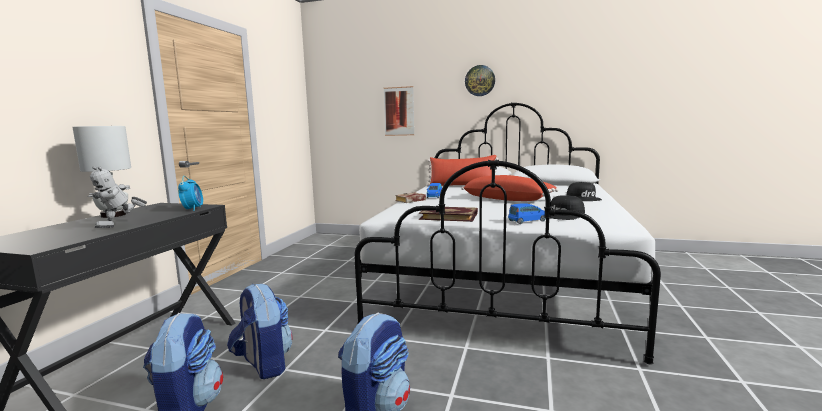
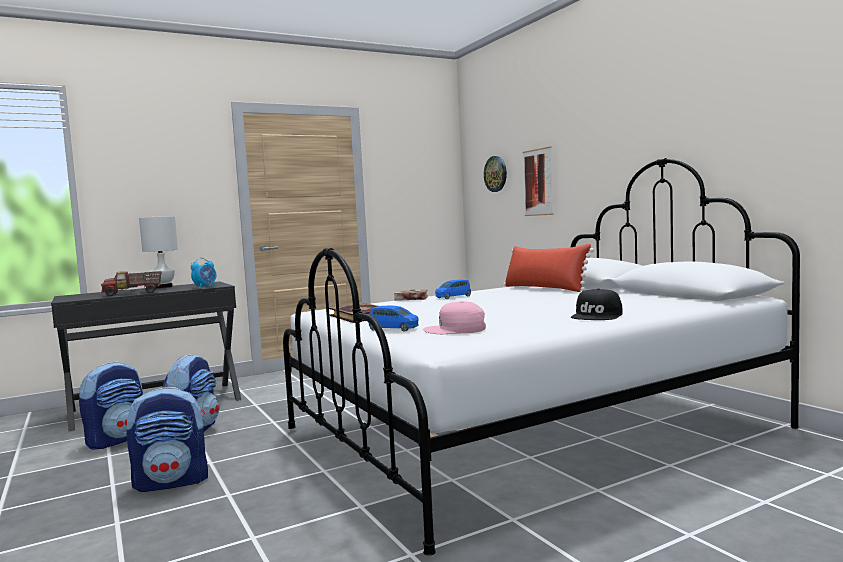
camera: 45 degrees right, 5 degrees down
(120, 226) = (133, 293): toy robot -> toy truck
(480, 80) = (623, 129): wall clock -> wall clock (496, 174)
(508, 199) = (502, 307): red pillow -> none
(564, 215) = (455, 329): black cap -> pink cap

